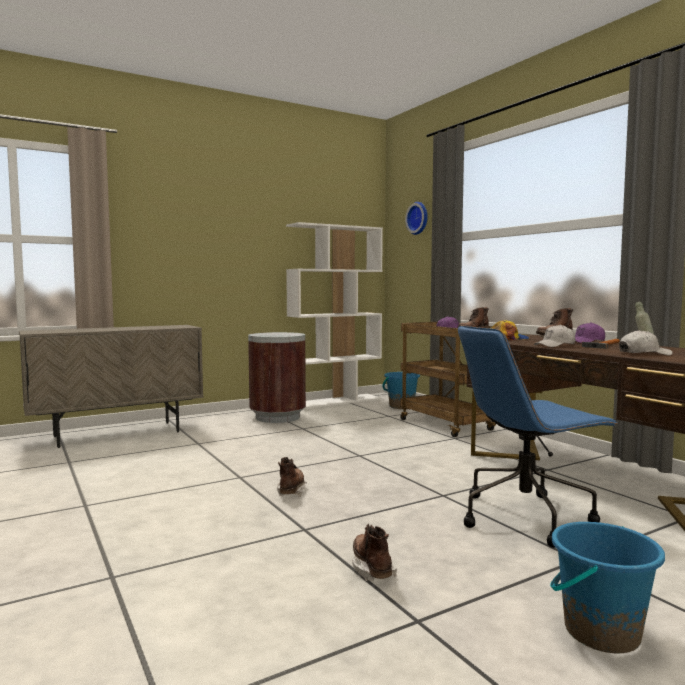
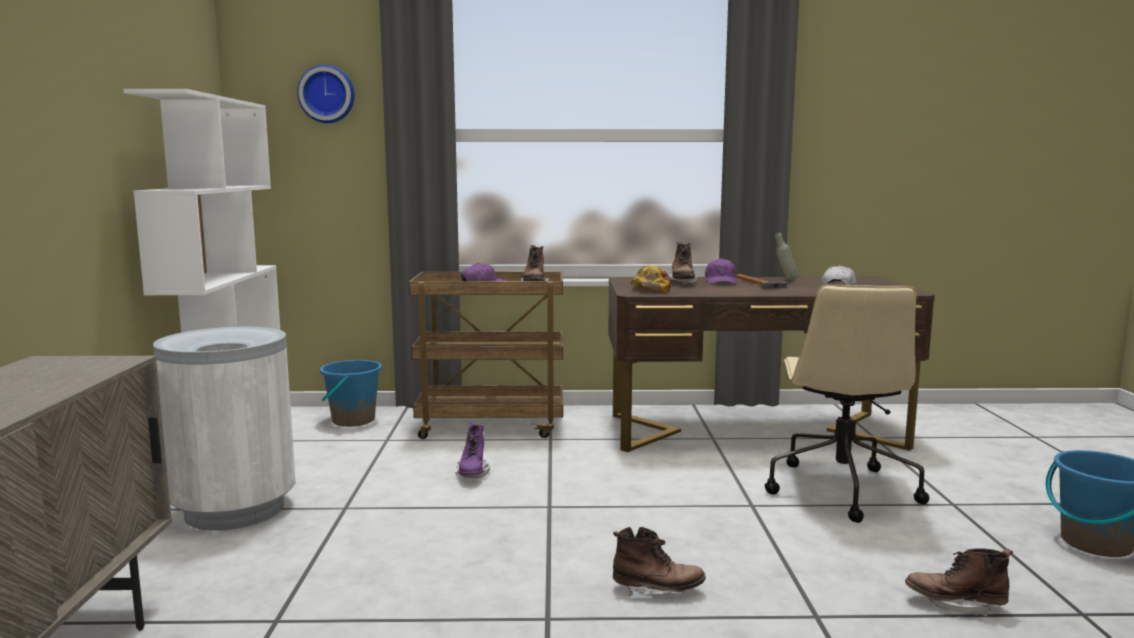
camera: 60 degrees left, 5 degrees up
(278, 417) = (235, 509): brown trash can -> white trash can
(291, 491) = (657, 590): brown boot -> brown boot turned 150 degrees clockwise
(375, 436) = (472, 474): none -> purple boot
(526, 516) = (840, 489): blue office chair -> beige office chair
(555, 345) = (741, 291): white cap -> none

